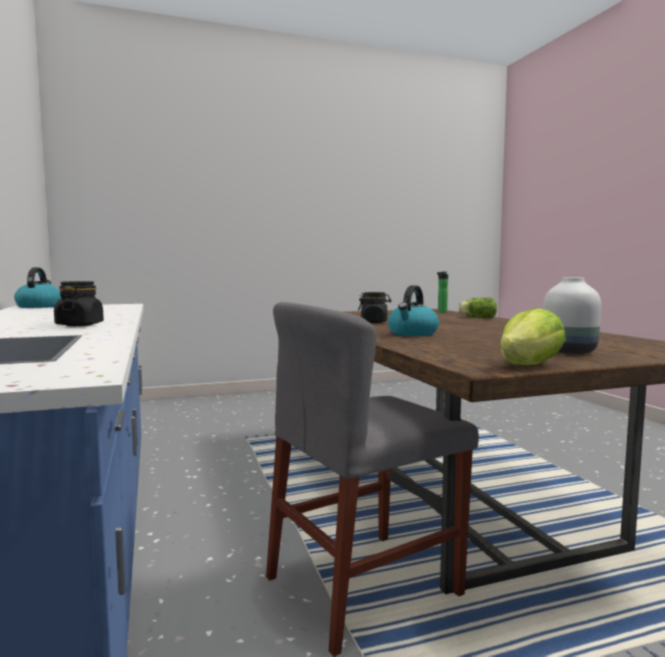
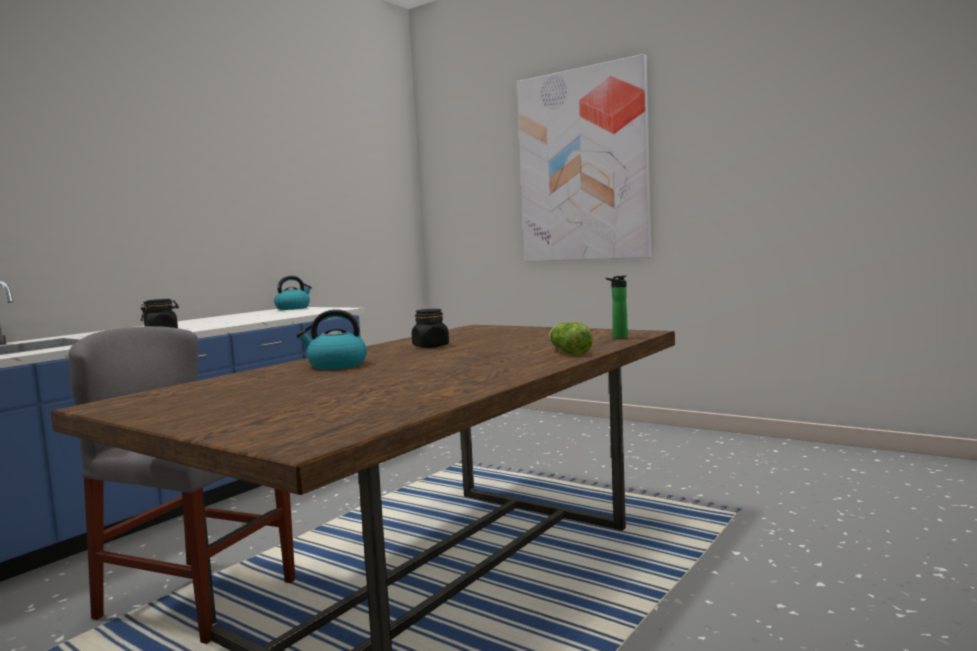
camera: 55 degrees right, 0 degrees up
(240, 193) = (583, 165): none -> picture
(530, 365) = (124, 411): lettuce -> none
(567, 352) = (233, 408): white vase -> none

